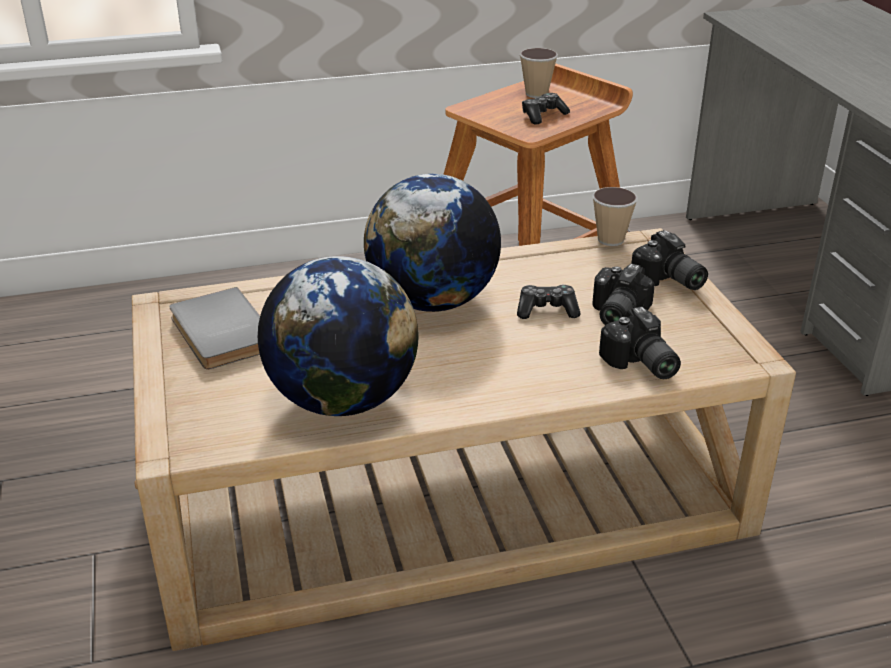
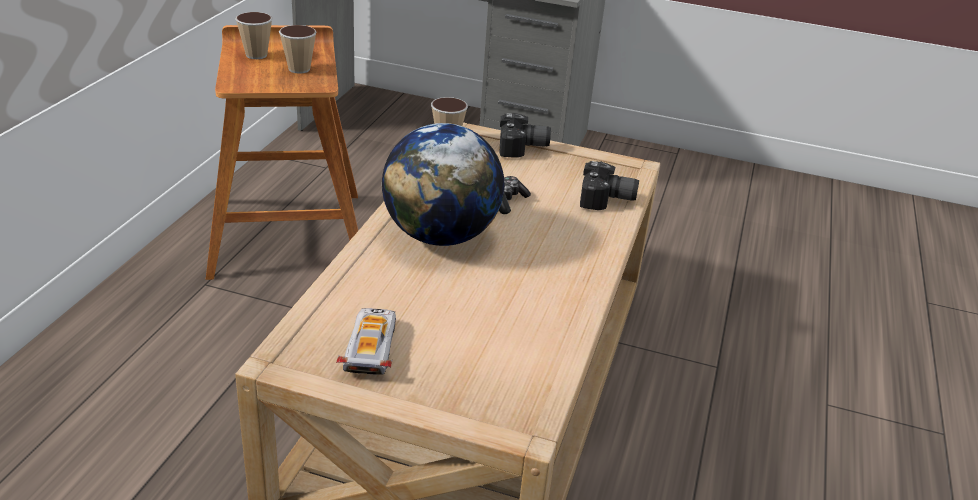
camera: 60 degrees left, 0 degrees up
(219, 333) = (371, 347): grey book -> toy car
(342, 400) = (536, 323): globe -> none
(543, 116) = (299, 69): game controller -> cup
(614, 313) = (537, 182): camera -> none

